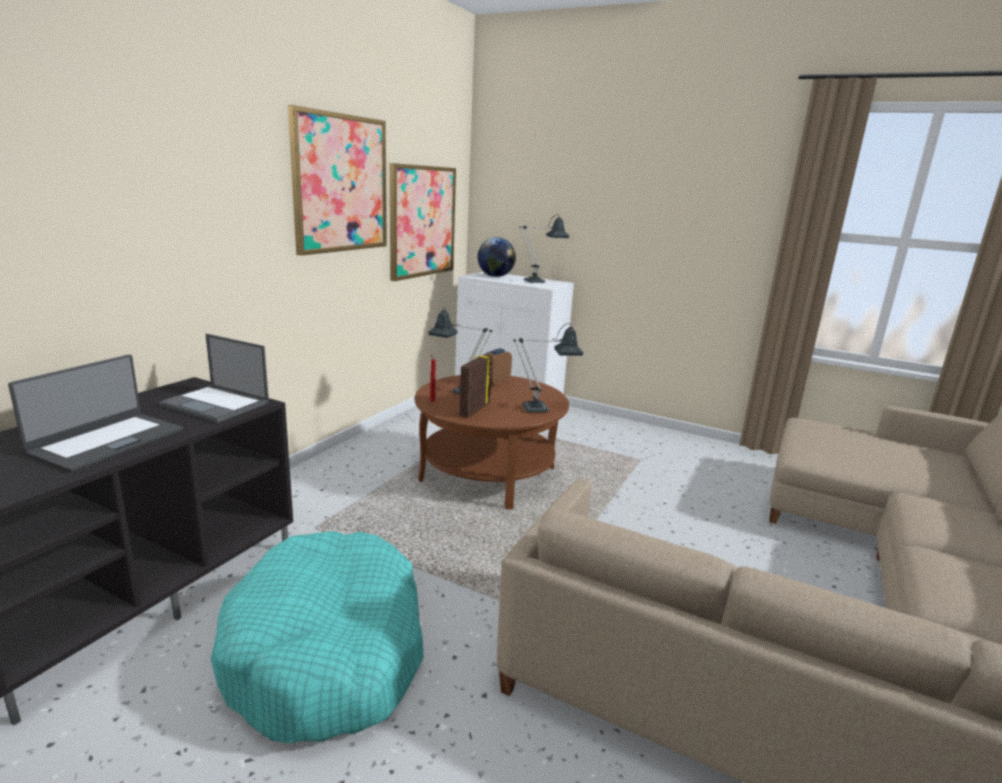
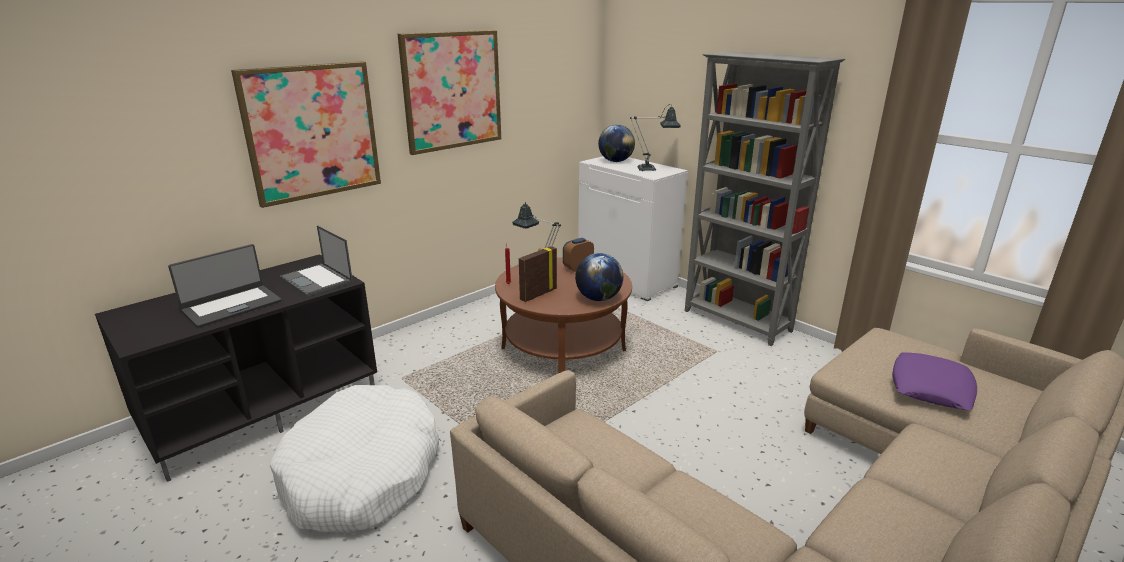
camera: 20 degrees right, 5 degrees up
(328, 651) = (362, 473): turquoise dog bed -> white dog bed
(422, 221) = (544, 112): picture -> picture (312, 132)
(542, 409) = (598, 298): table lamp -> globe
(638, 431) = (737, 321): none -> grey bookcase
(884, 460) = (931, 388): none -> purple pillow

